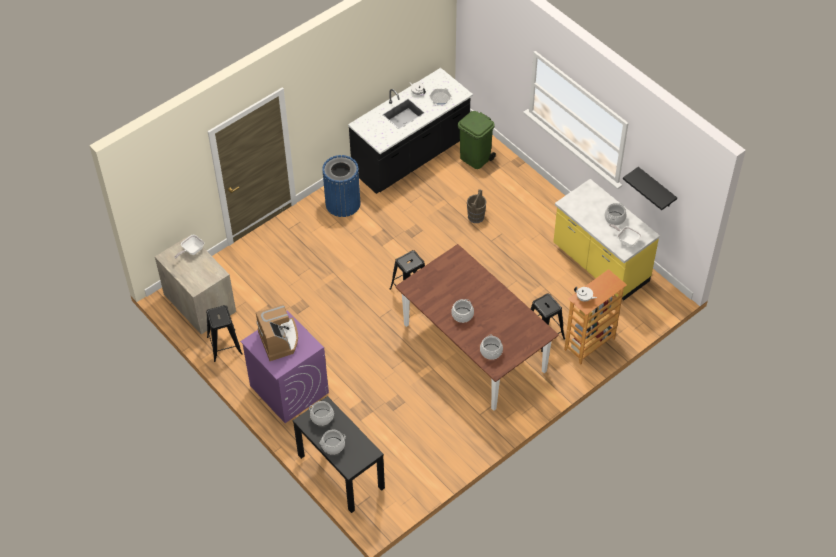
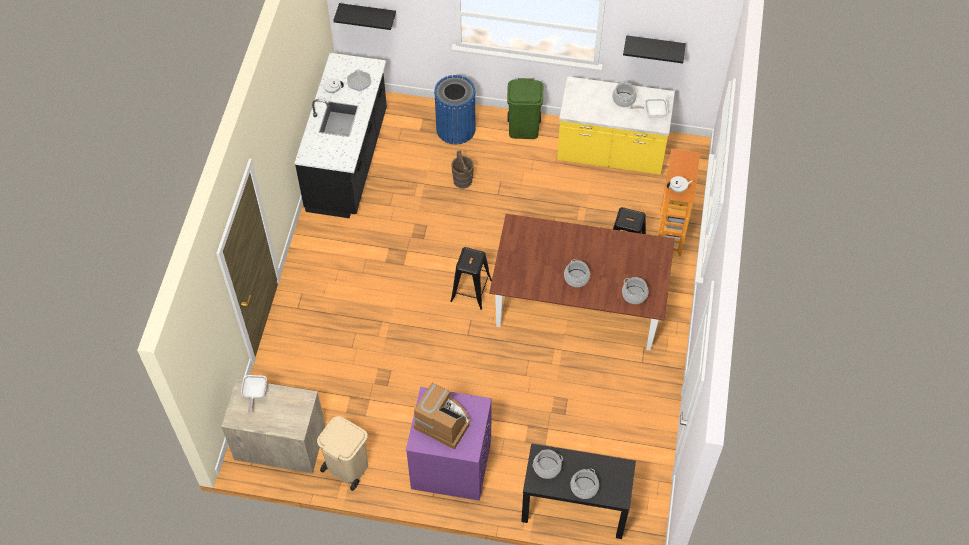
camera: 40 degrees left, 5 degrees up
(224, 345) = (347, 467): black stool -> beige trash can
(343, 203) = (326, 248): blue trash can -> blue trash can (456, 129)
(475, 158) = (409, 125): green trash can -> green trash can (524, 129)
(478, 52) = (368, 14): none -> black shelf

